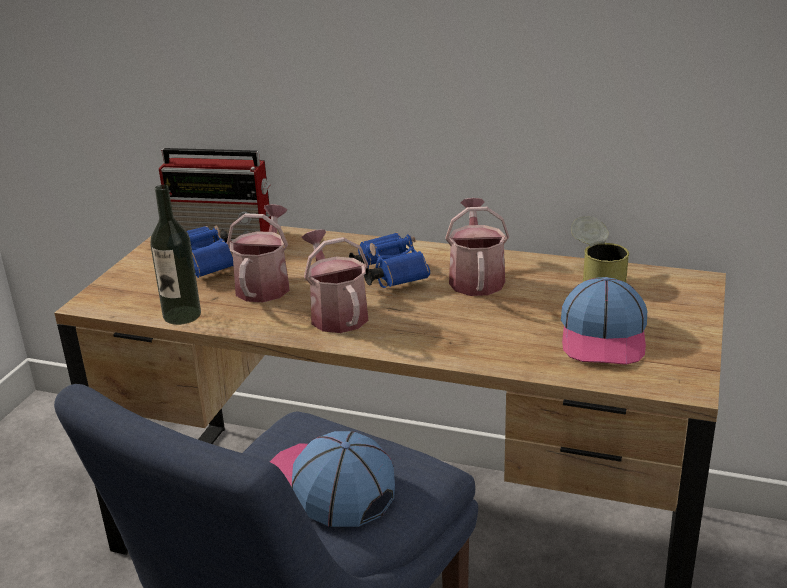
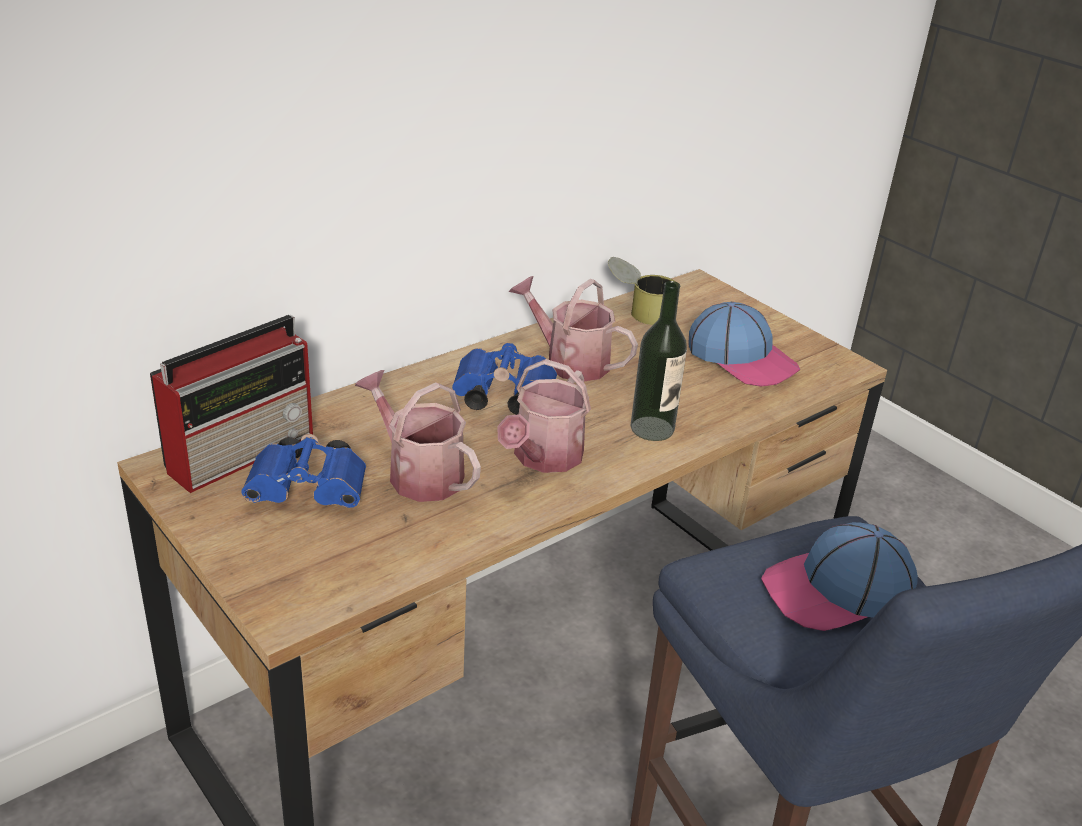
camera: 60 degrees left, 5 degrees up
(182, 315) = (418, 554): bottle -> bottle (652, 428)
(336, 313) = (543, 458): watering can -> watering can turned 75 degrees counterclockwise

